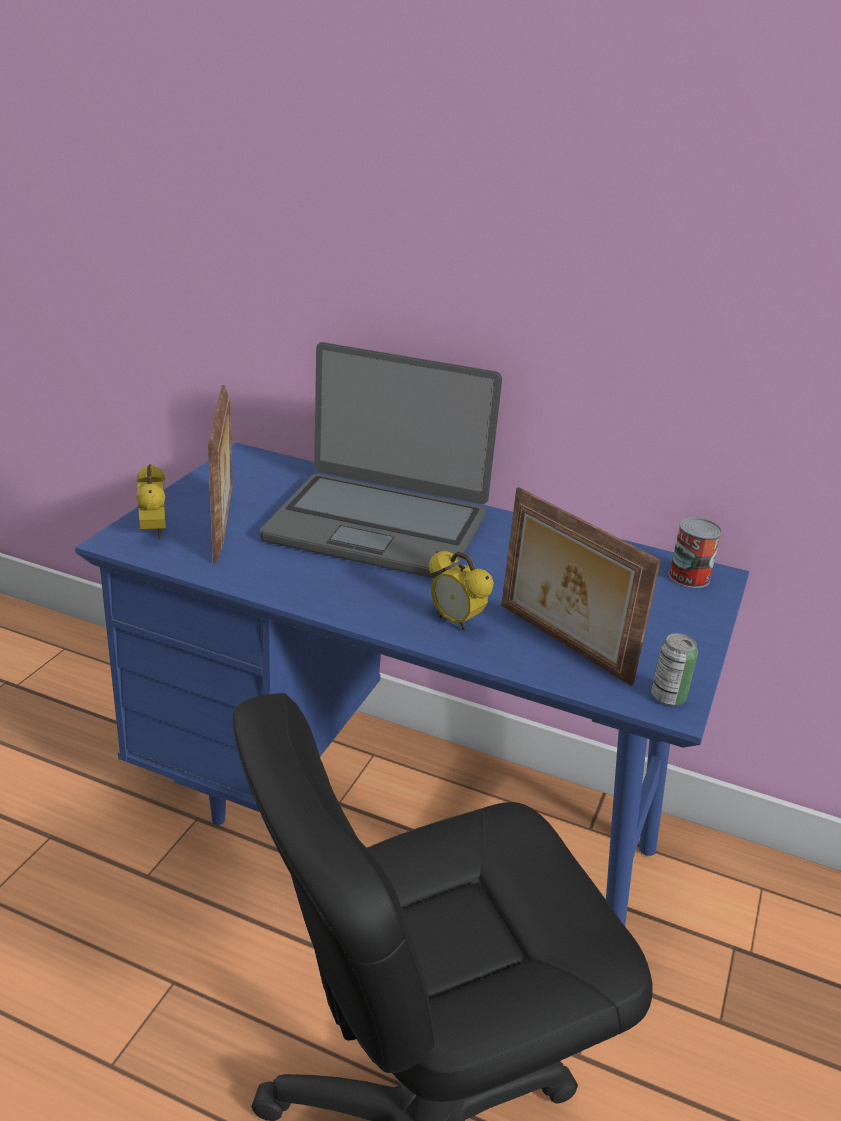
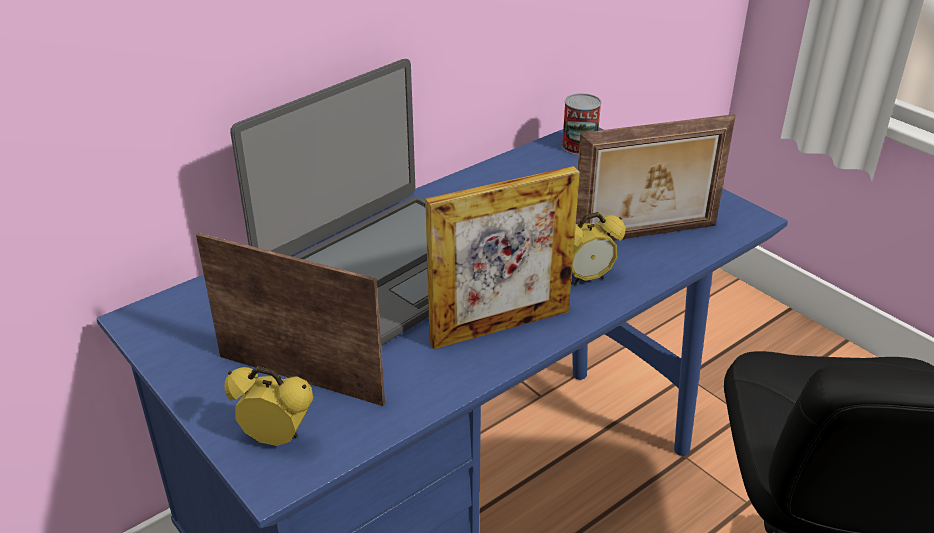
camera: 60 degrees left, 5 degrees up
(347, 591) = (500, 326): none -> picture frame
(668, 697) = (735, 215): can -> none

